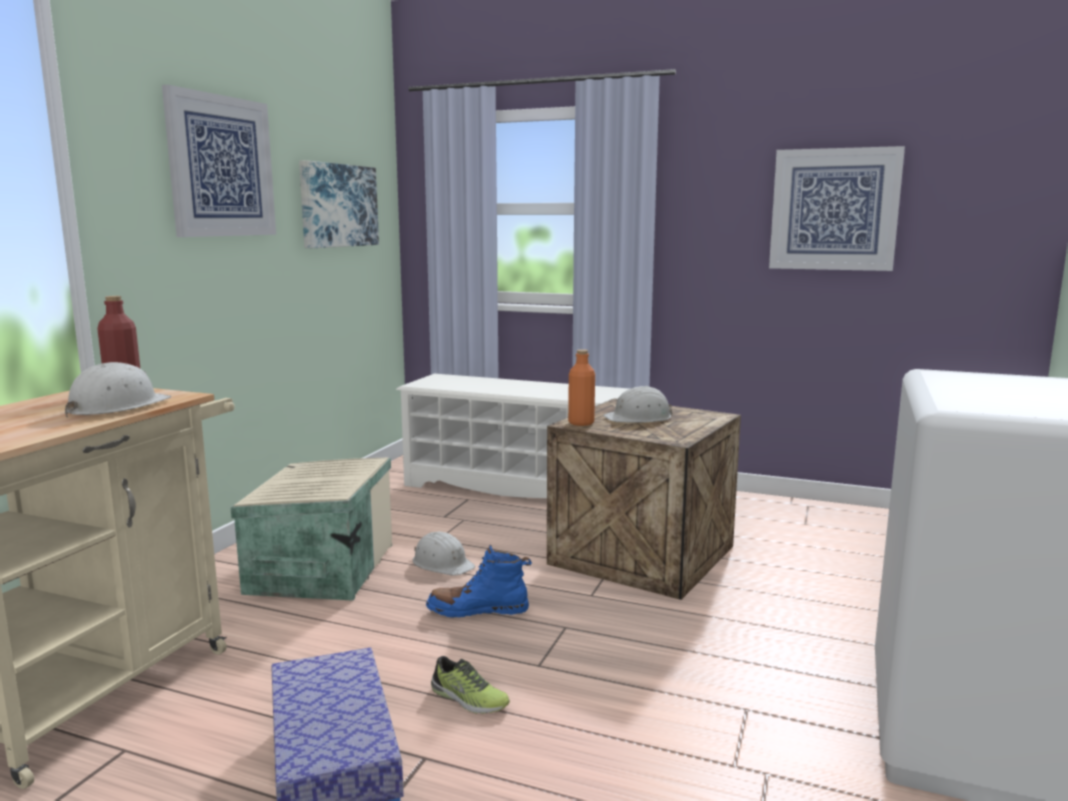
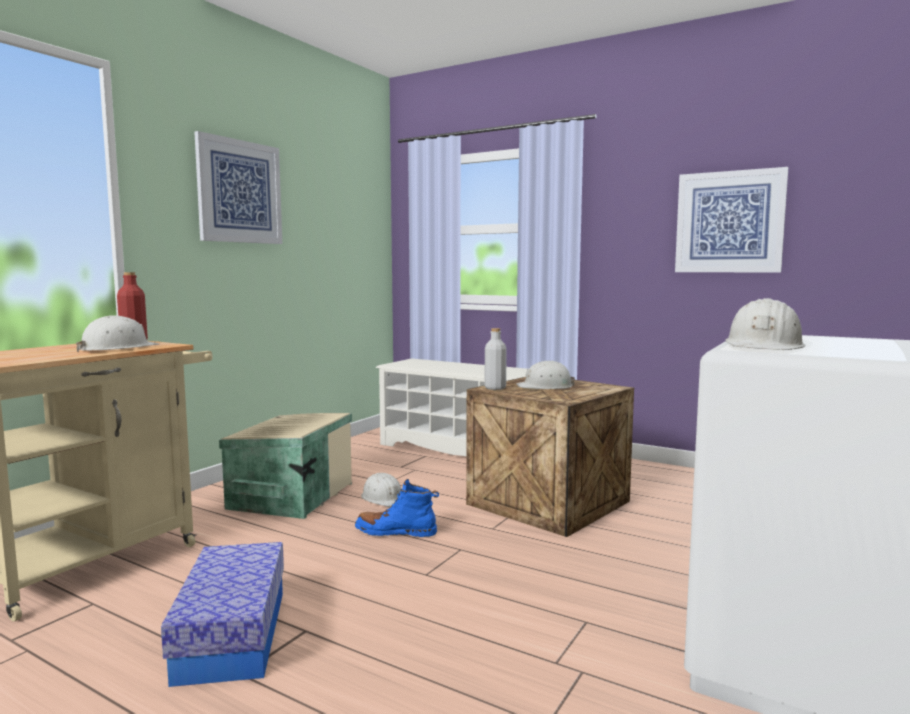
camera: 10 degrees right, 5 degrees down
(338, 205) = (337, 226): picture -> none
(468, 699) = (359, 593): shoe -> none
(581, 423) = (495, 388): orange bottle -> grey bottle
(976, 400) = (764, 346): none -> white hard hat

